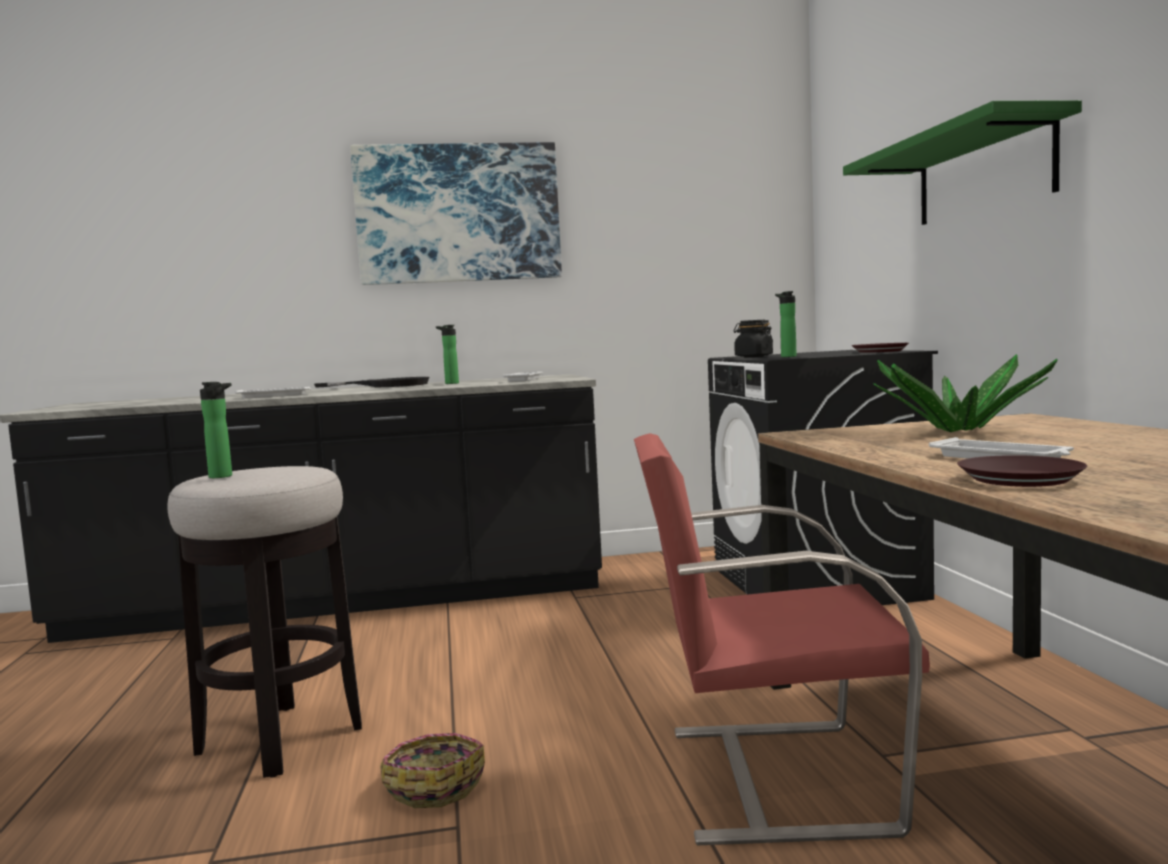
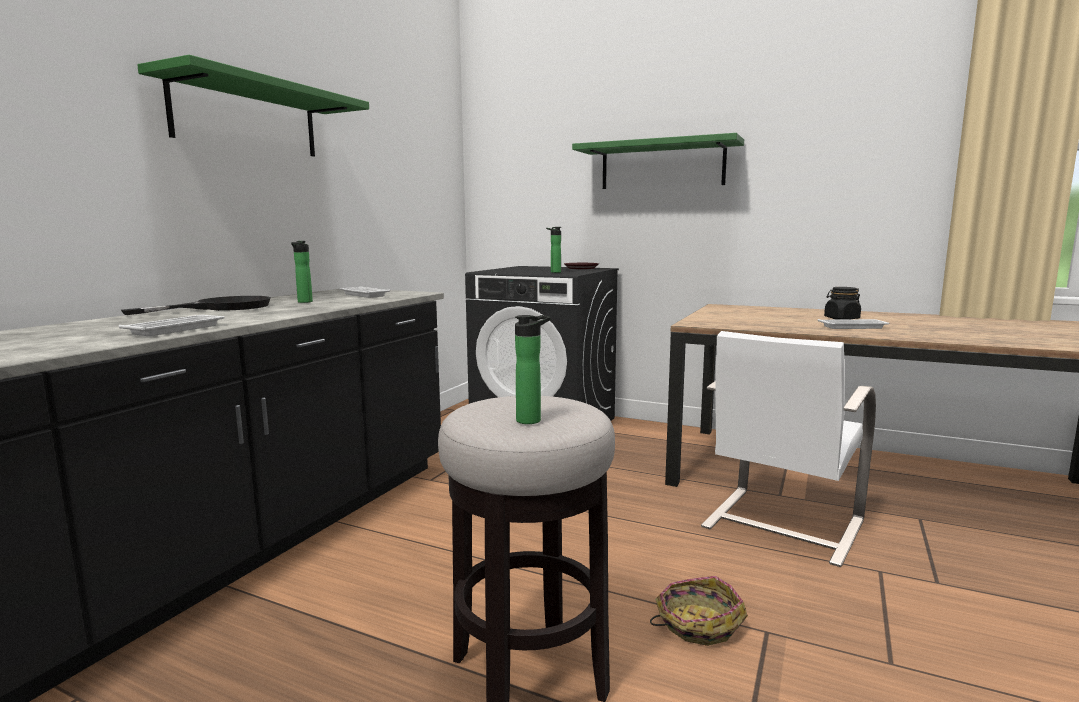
camera: 55 degrees left, 5 degrees up
(458, 213) = (247, 118): picture -> green shelf
(753, 356) = (515, 272): black jar -> black jar (841, 319)
(771, 777) = (781, 524): red chair -> white chair
(958, 431) = (749, 315): potted plant -> none
(1018, 479) = (918, 335): brown plate -> none

